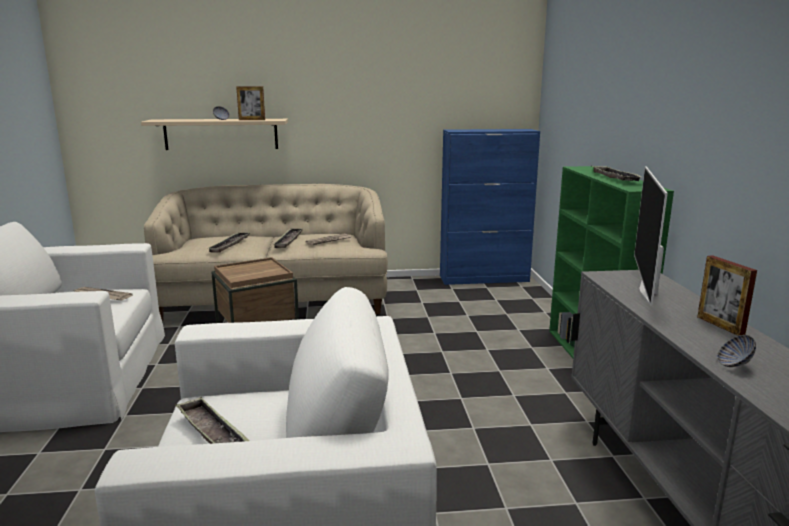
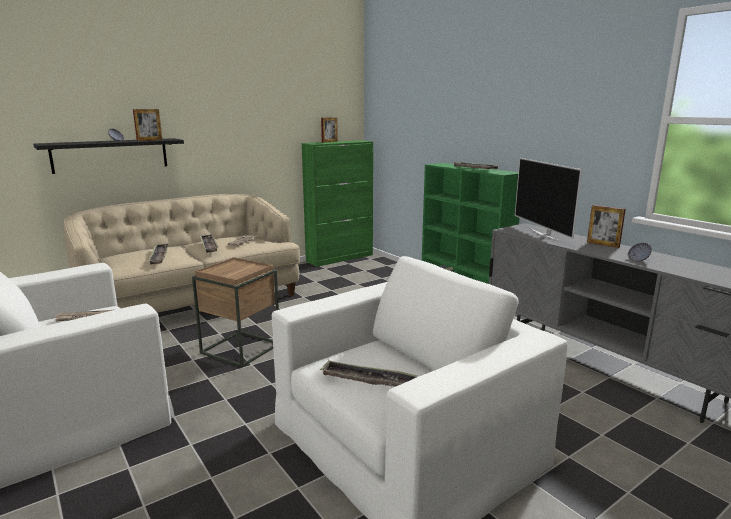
camera: 30 degrees left, 0 degrees up
(221, 134) = (110, 155): beige shelf -> black shelf
(481, 129) = (329, 142): none -> picture frame
(484, 279) = (340, 258): blue cabinet -> green cabinet

